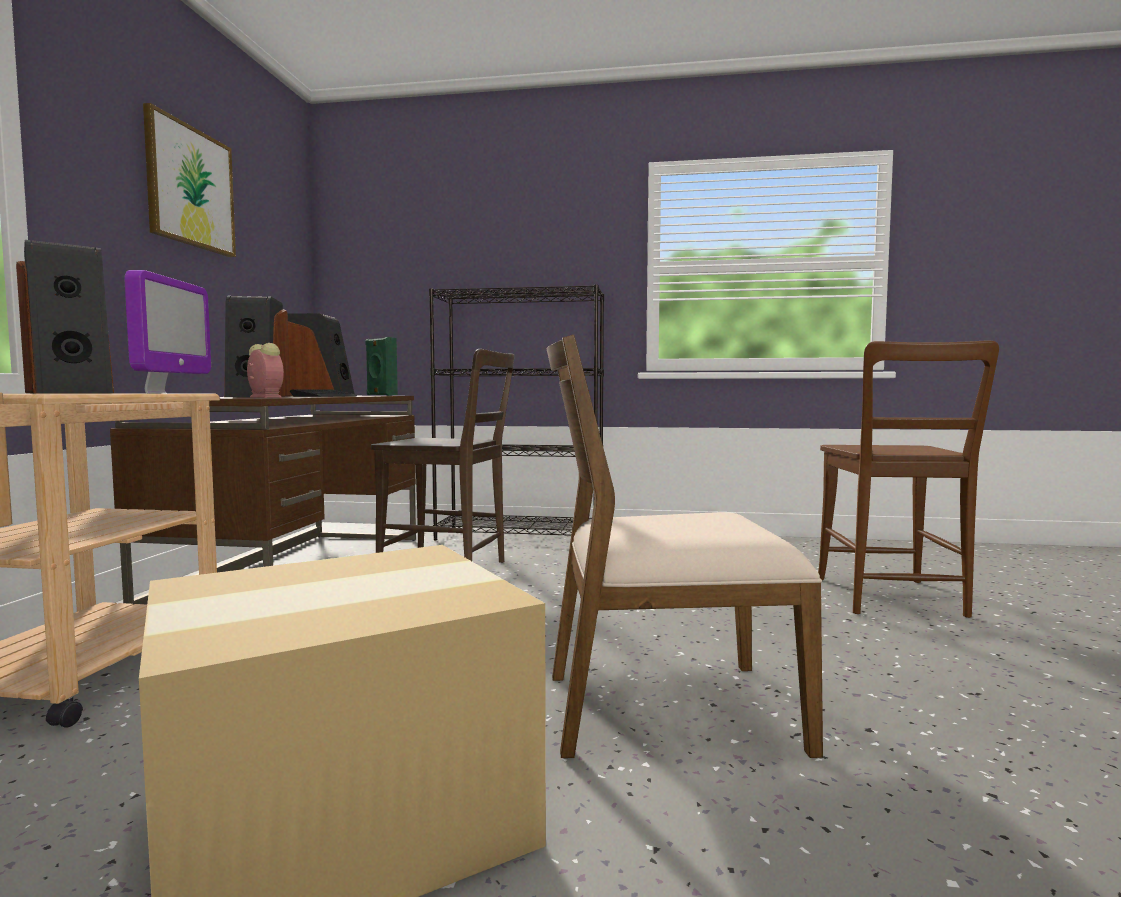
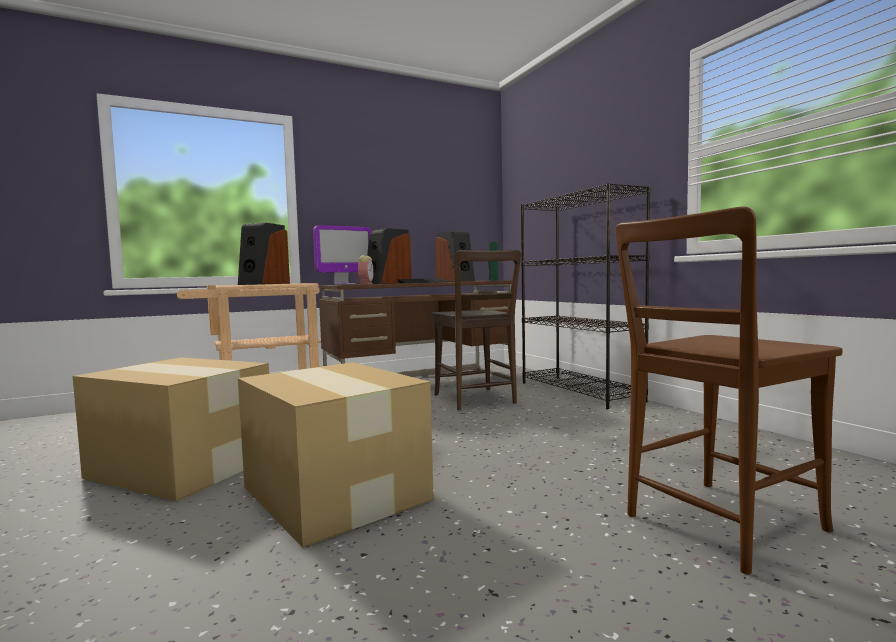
camera: 55 degrees right, 0 degrees up
(190, 187) = (393, 171): picture -> none
(667, 708) = (335, 492): brown chair -> cardboard box

